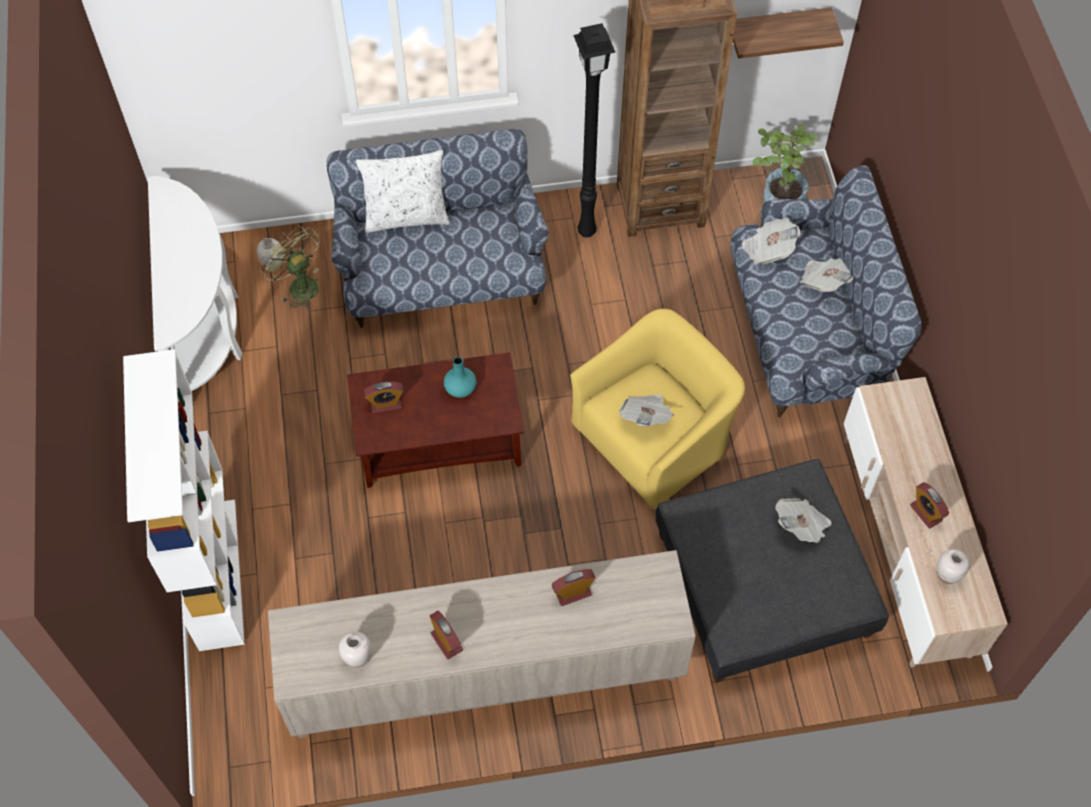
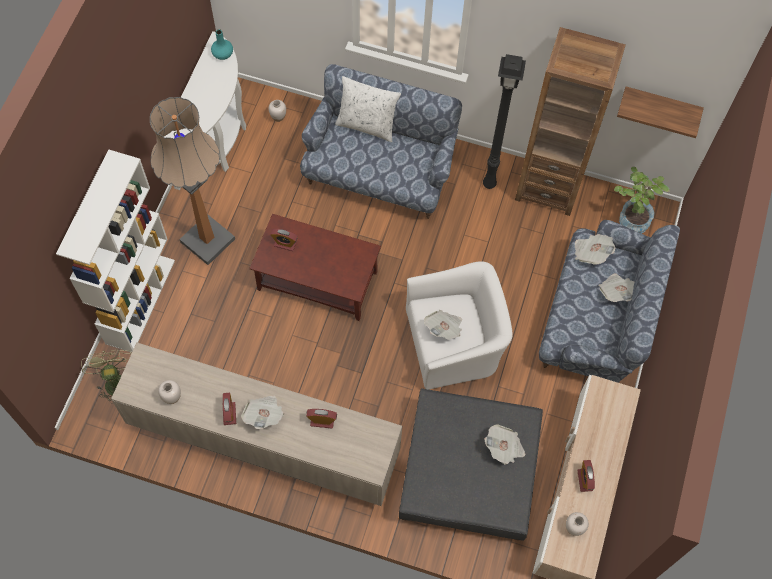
camera: 25 degrees right, 5 degrees up
(265, 455) = (208, 240): none -> floor lamp
(298, 285) = (286, 138): green fan -> green fan (114, 380)
(460, 388) = (336, 255): turquoise vase -> turquoise vase (222, 54)
(493, 621) = (264, 415): none -> newspaper
(654, 437) = (454, 342): yellow armchair -> white armchair

